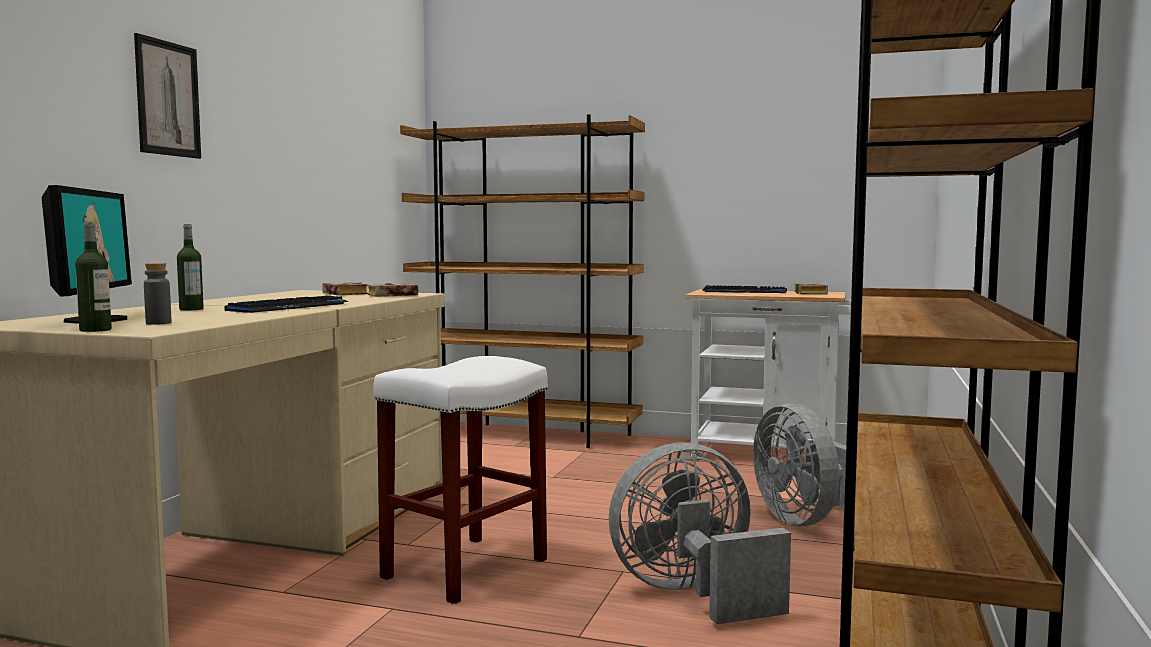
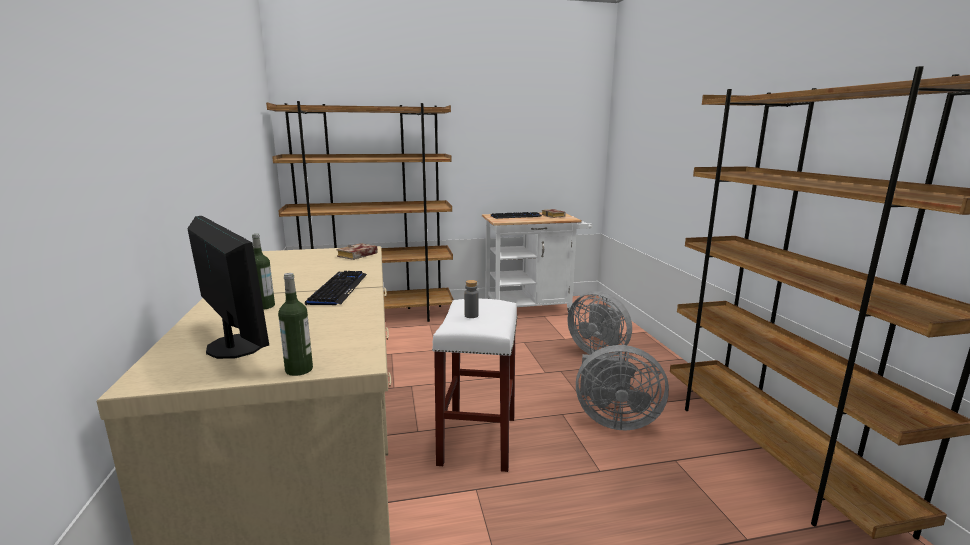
camera: 30 degrees left, 10 degrees up
(158, 323) = (316, 342): grey bottle -> grey bottle (471, 315)
(168, 99) = (170, 105): picture -> none
(342, 294) = (311, 257): book -> none
(693, 594) = (613, 420): grey fan -> grey fan turned 120 degrees counterclockwise

